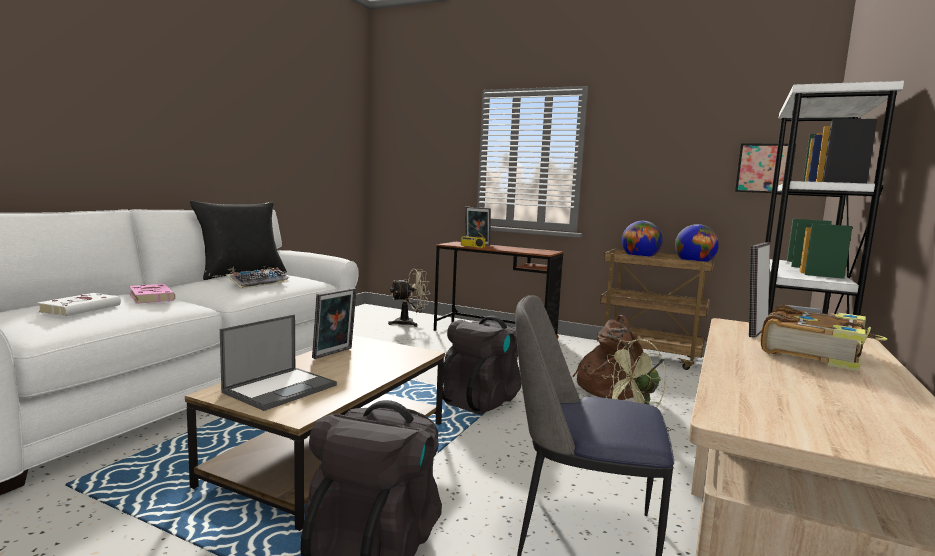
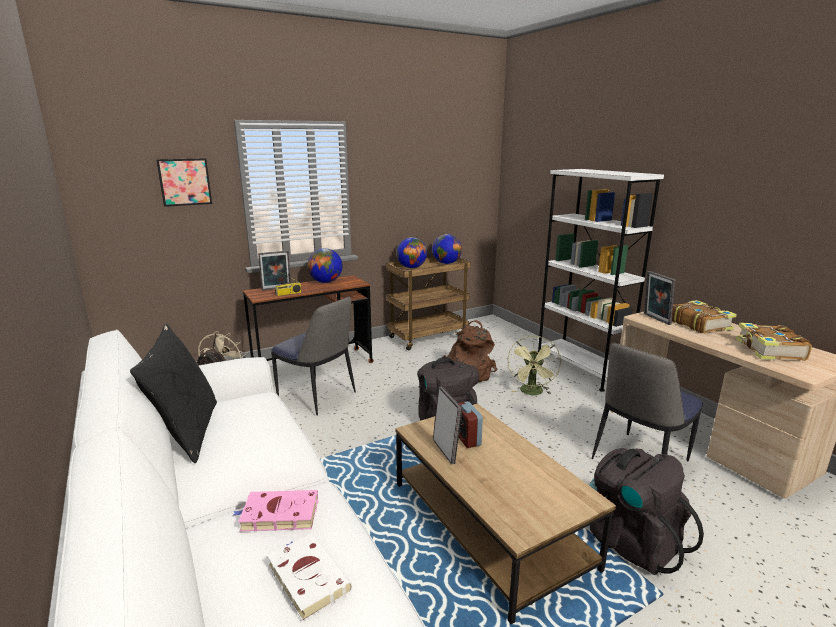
camera: 55 degrees left, 10 degrees up
(258, 283) = (264, 430): keyboard -> none
(281, 388) = (525, 496): laptop -> none
(366, 357) = (467, 438): none -> alarm clock
(450, 347) = (318, 396): none -> chair
(523, 248) = (326, 282): none -> globe
(764, 168) = (469, 187): picture -> picture (185, 182)
(810, 396) = (769, 351): none -> book

